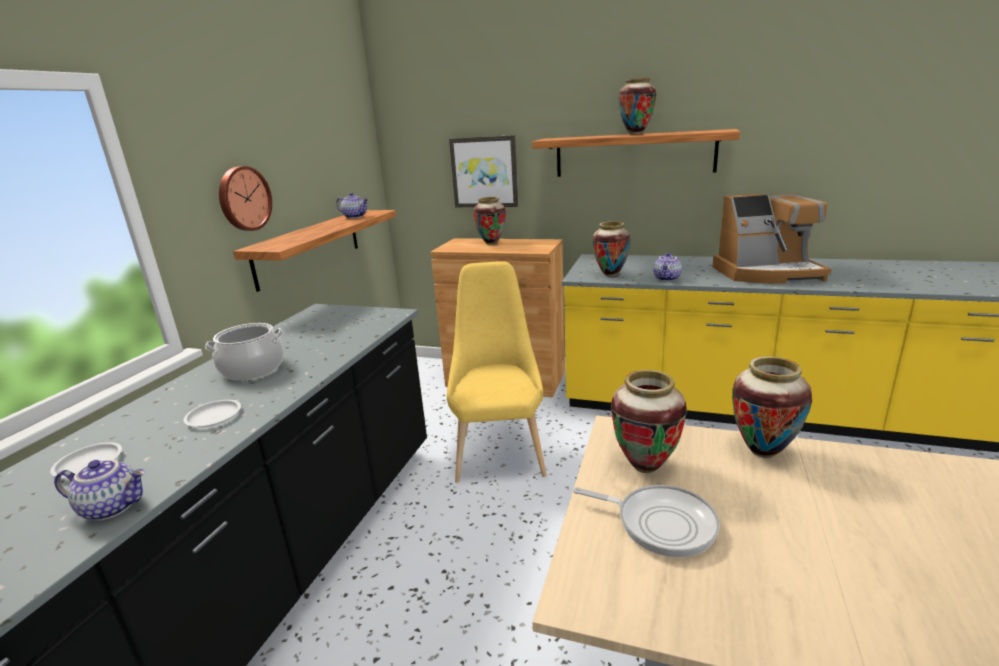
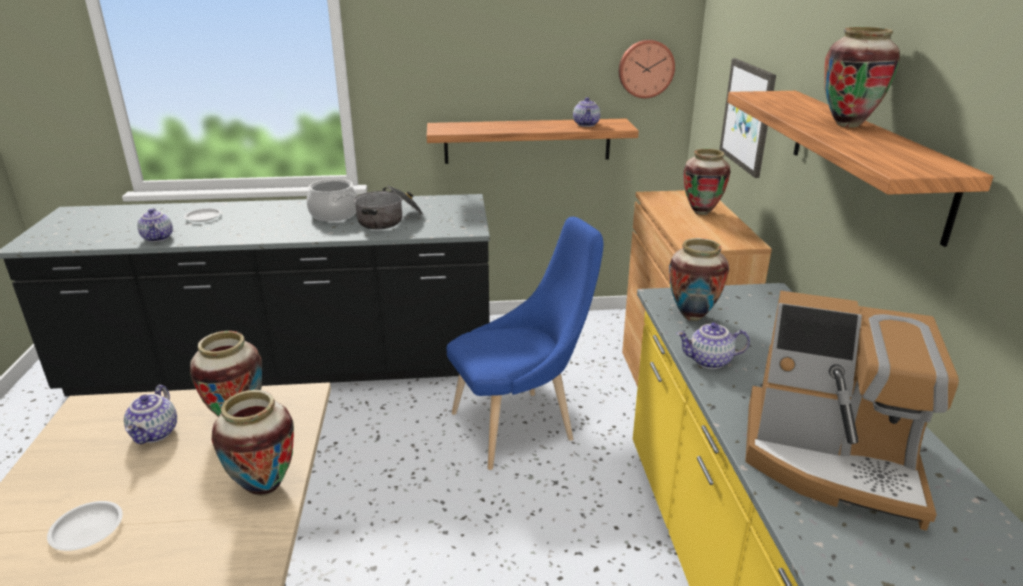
camera: 65 degrees right, 5 degrees up
(213, 417) = (258, 227): white plate -> white plate (86, 529)
(243, 199) = (452, 80): wall clock -> wall clock (645, 68)
(318, 342) = (390, 220): none -> cooking pot
(499, 450) = (520, 425): yellow chair -> blue chair
(660, 523) = (156, 433): frying pan -> teapot
(767, 273) = (831, 459): coffee machine -> coffee machine turned 45 degrees counterclockwise

